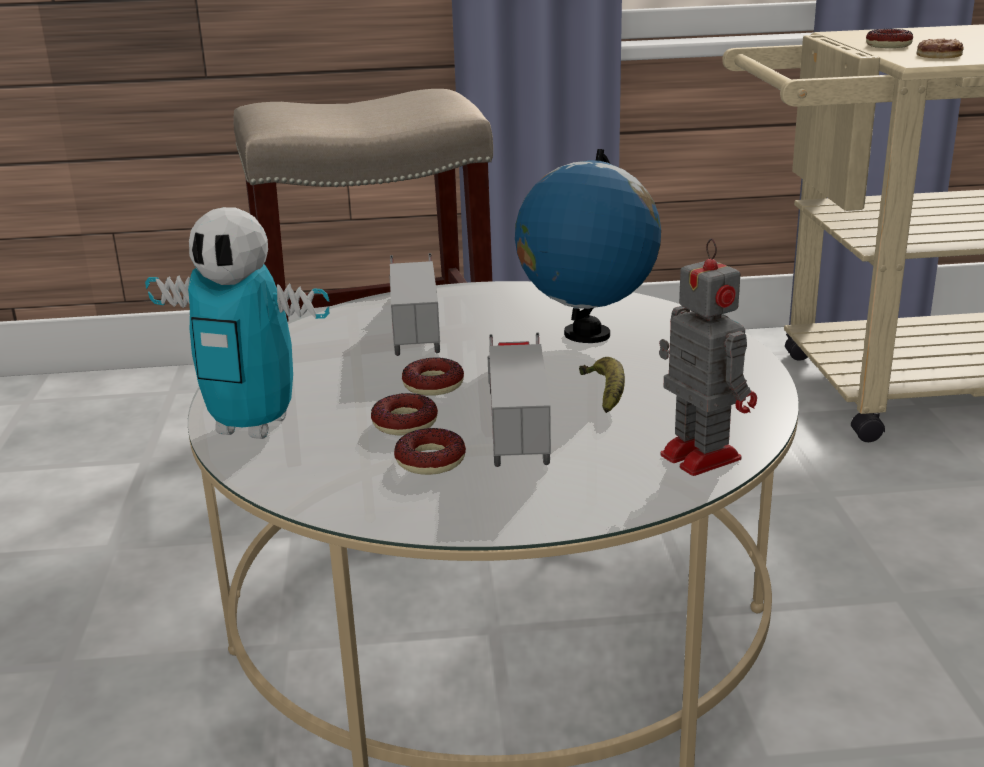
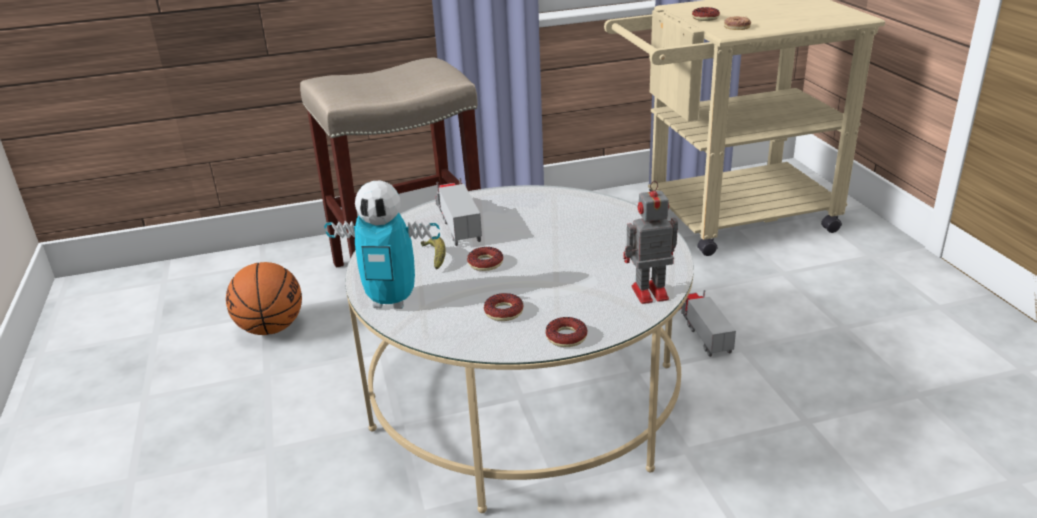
camera: 10 degrees left, 5 degrees up
(145, 481) = (270, 328): none -> basketball
(405, 423) = (479, 290): donut -> donut (566, 337)
(517, 419) = (542, 280): toy truck -> toy truck (702, 330)
(586, 335) = (561, 221): globe -> none
(604, 394) = (585, 260): banana -> banana (435, 257)
(697, 455) = (647, 293): toy robot -> toy robot turned 60 degrees counterclockwise

